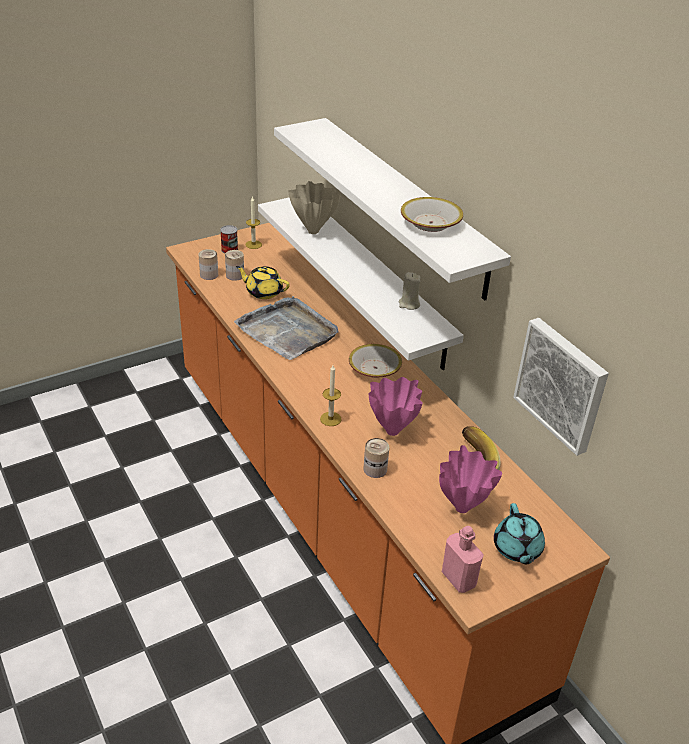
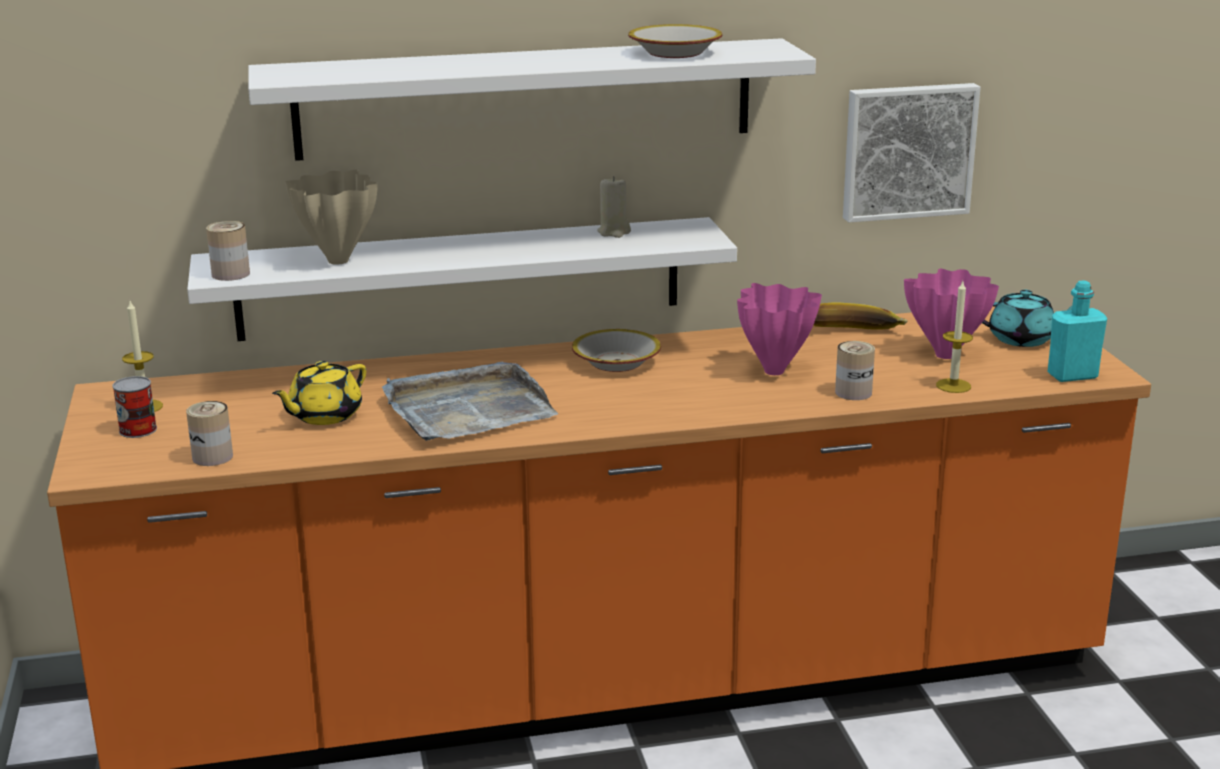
camera: 70 degrees left, 15 degrees down
(235, 275) = (240, 434): can -> can (230, 274)
(330, 419) = (726, 406): candle -> candle (953, 386)
(458, 579) = (1072, 376): pink bottle -> turquoise bottle

